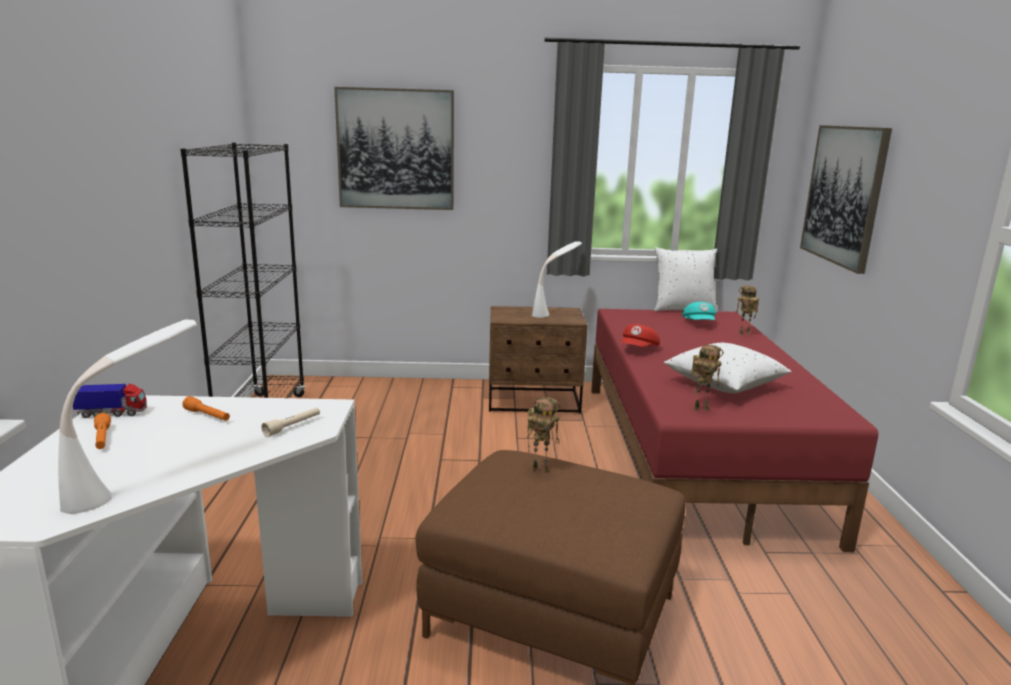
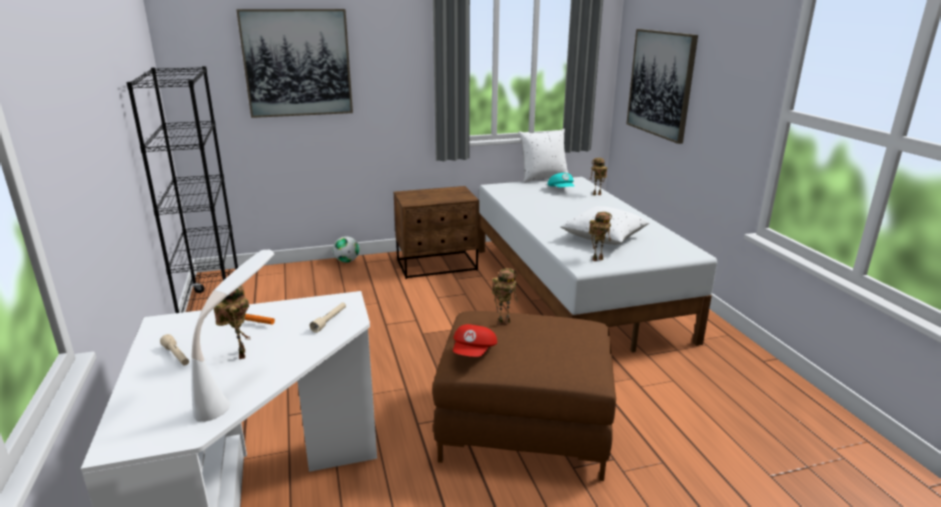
camera: 15 degrees left, 5 degrees up
(102, 438) = (176, 356): orange flashlight -> beige flashlight
(112, 413) = (165, 333): toy truck -> none
(167, 447) = (239, 354): none -> toy robot
(432, 383) = (347, 261): none -> football
(555, 311) = (448, 191): white table lamp -> none
(639, 349) = (529, 217): red cap -> red cap (474, 352)
(695, 454) = (574, 290): red bed -> white bed

